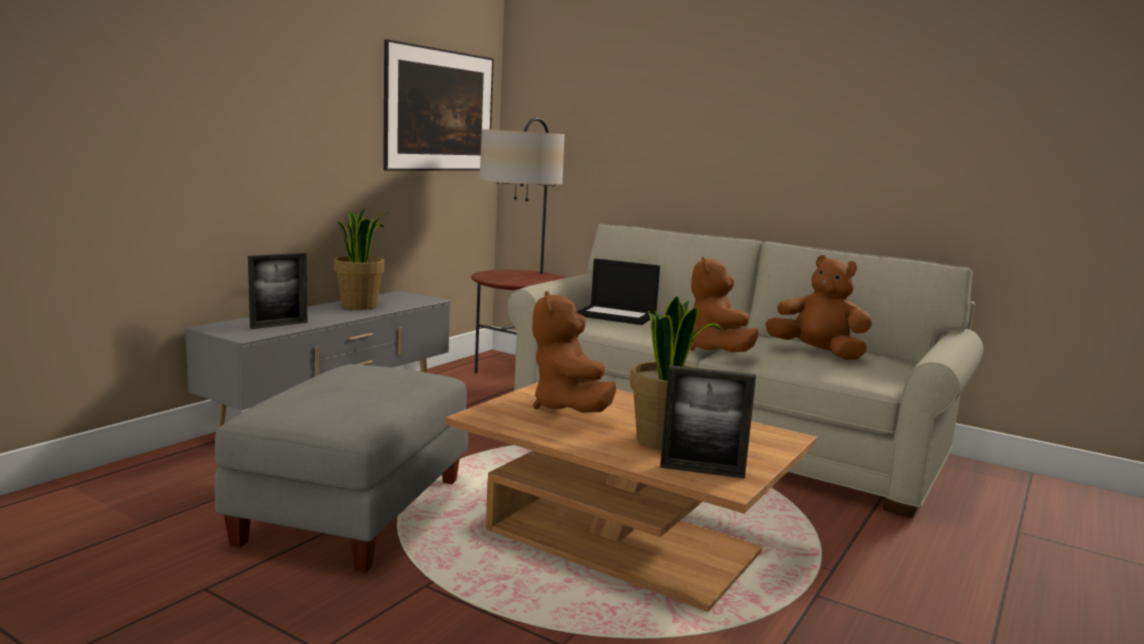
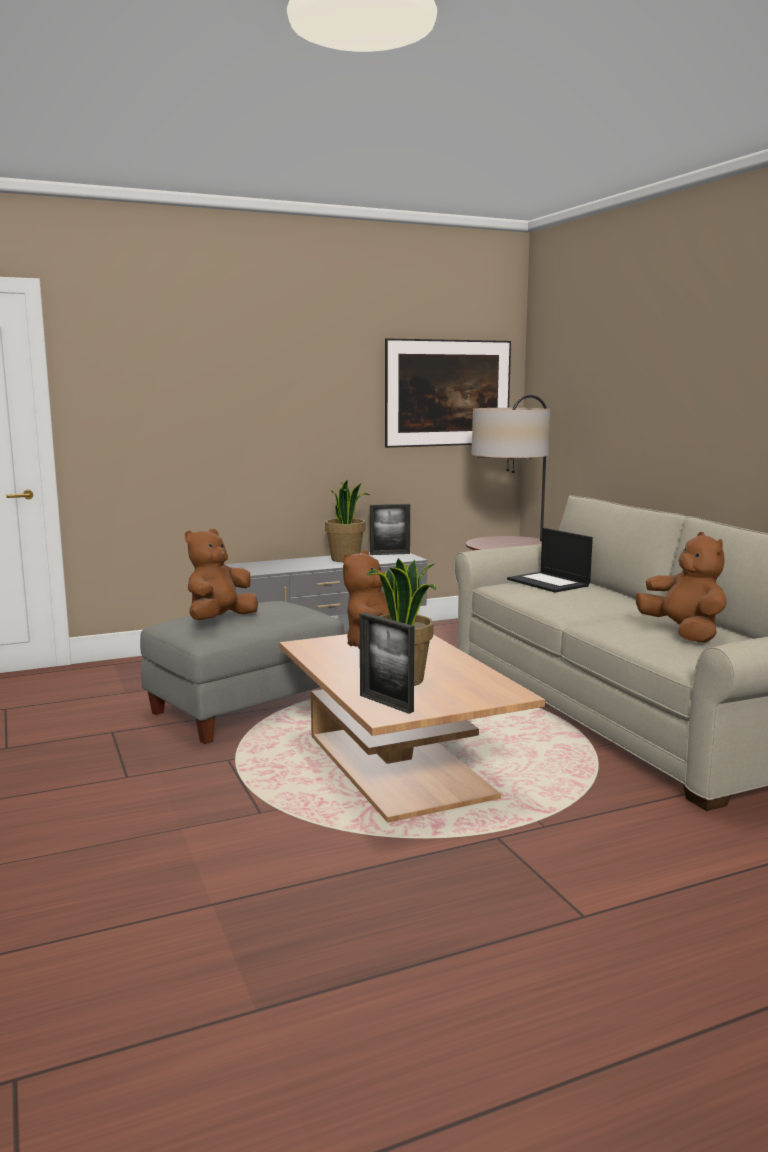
camera: 35 degrees right, 0 degrees up
(279, 325) = (263, 568): picture frame -> picture frame (390, 554)
(718, 351) = (590, 622): brown plush toy -> brown plush toy (219, 620)

